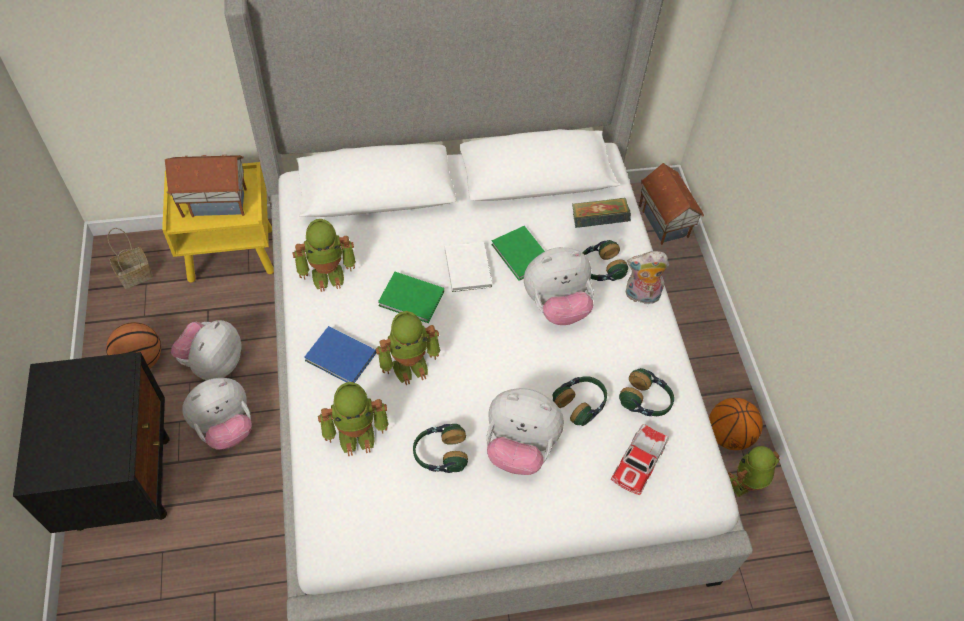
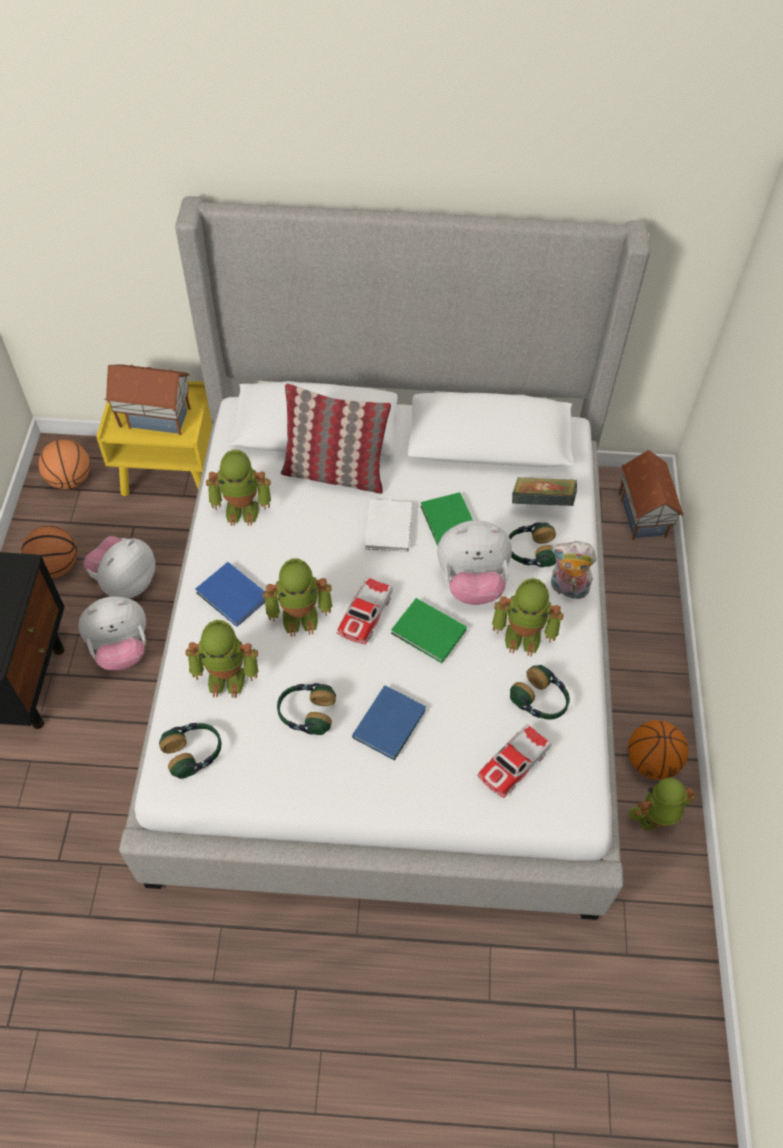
camera: 15 degrees right, 0 degrees up
(134, 276) = (70, 480): basket -> basketball
(405, 227) = (334, 473): none -> pillow
(412, 300) = (321, 550): green book -> green book (429, 633)
(469, 352) = (365, 614): none -> toy car
(519, 447) = (391, 723): plush toy -> blue book
(581, 404) = (468, 691): headphones -> headphones (194, 753)
(615, 344) = (523, 635): none -> toy robot

